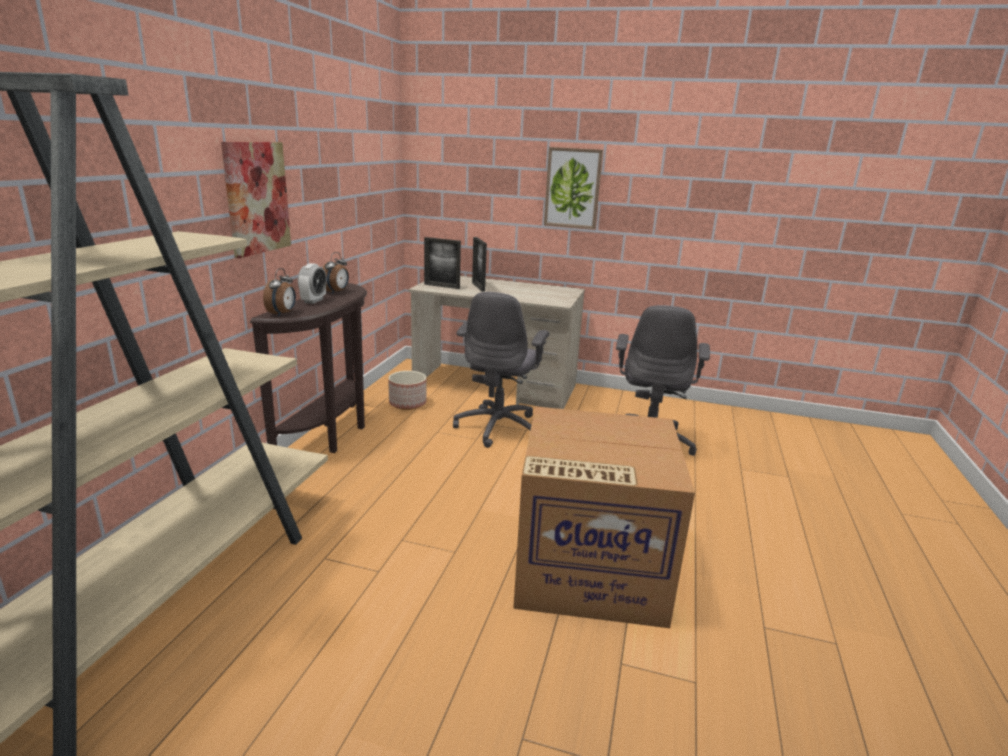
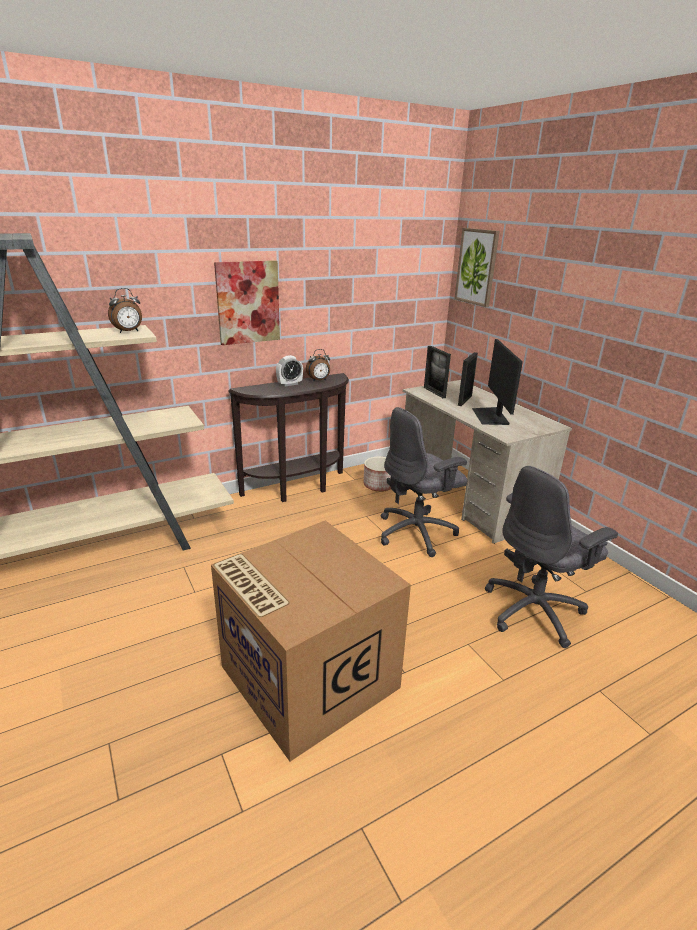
camera: 45 degrees right, 5 degrees up
(282, 314) = (251, 390): alarm clock -> alarm clock (129, 331)
(521, 293) = (491, 416): none -> monitor
(572, 188) = (580, 316): picture -> picture (477, 267)

